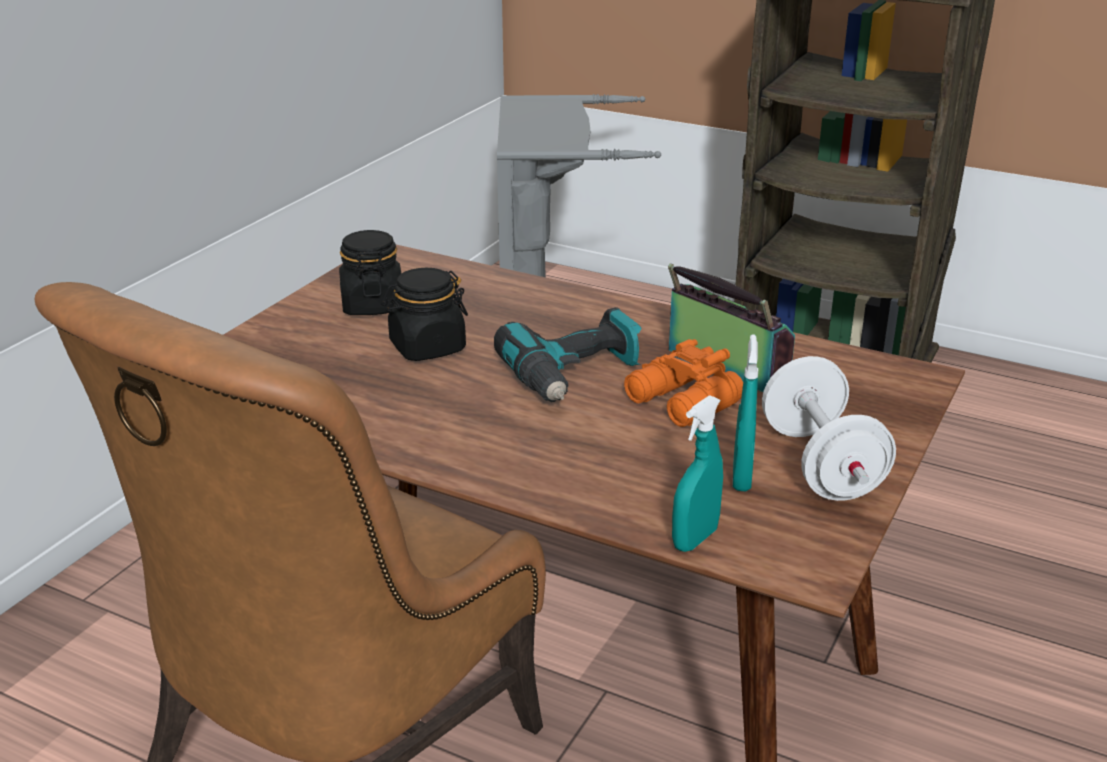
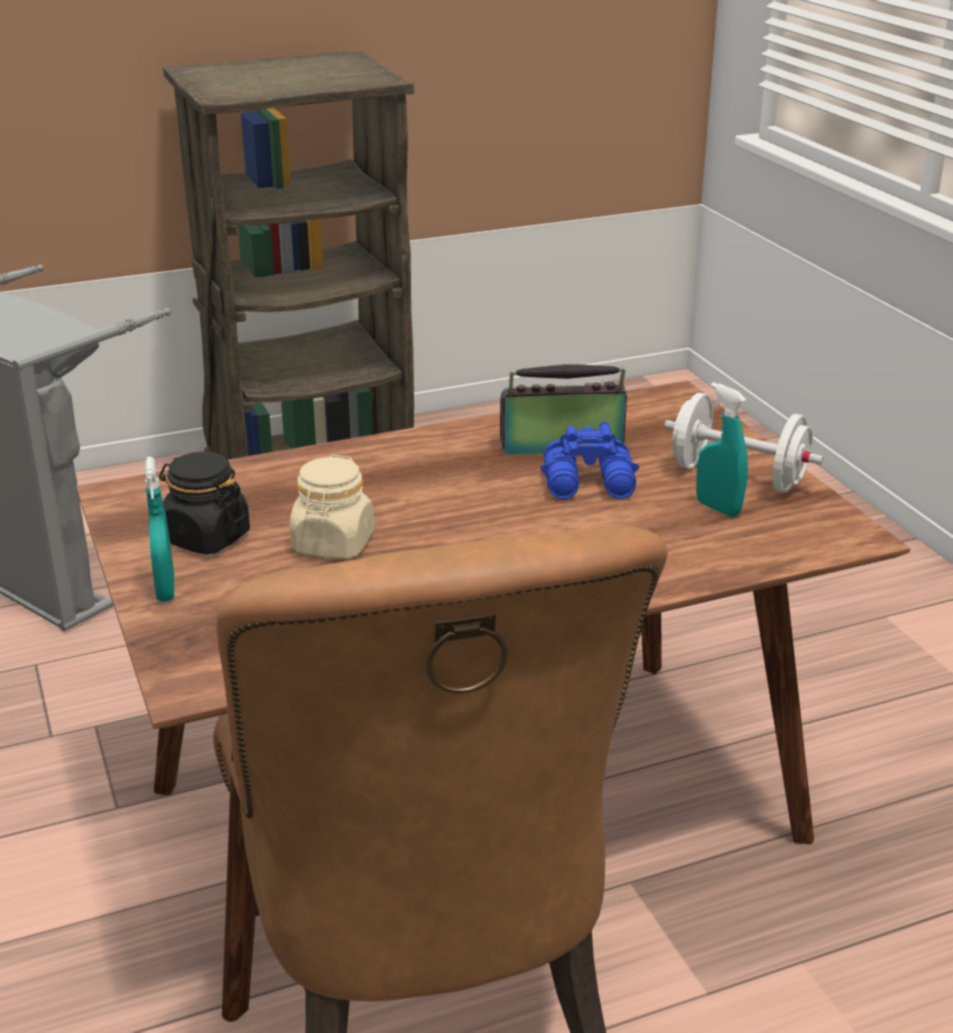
camera: 50 degrees left, 0 degrees up
(427, 347) = (333, 544): black jar -> beige jar
(575, 375) = (485, 504): power drill -> none
(682, 403) = (590, 484): orange binoculars -> blue binoculars
(695, 539) = (772, 558): turquoise spray bottle -> turquoise spray bottle (165, 590)

